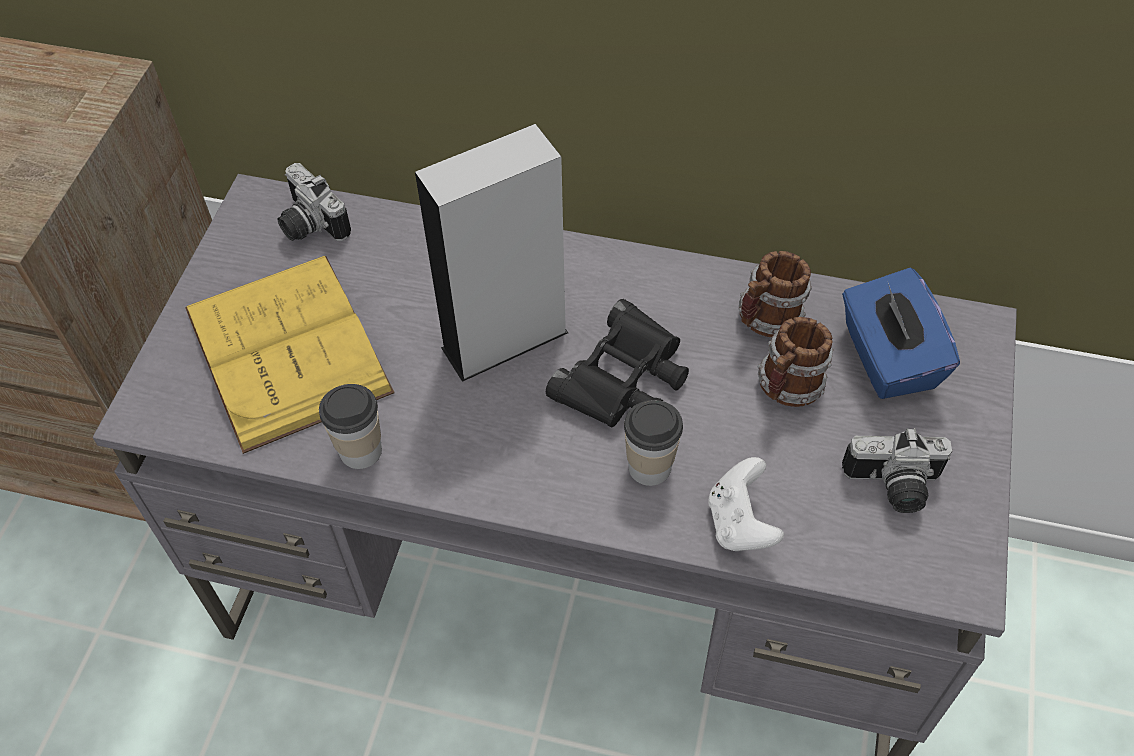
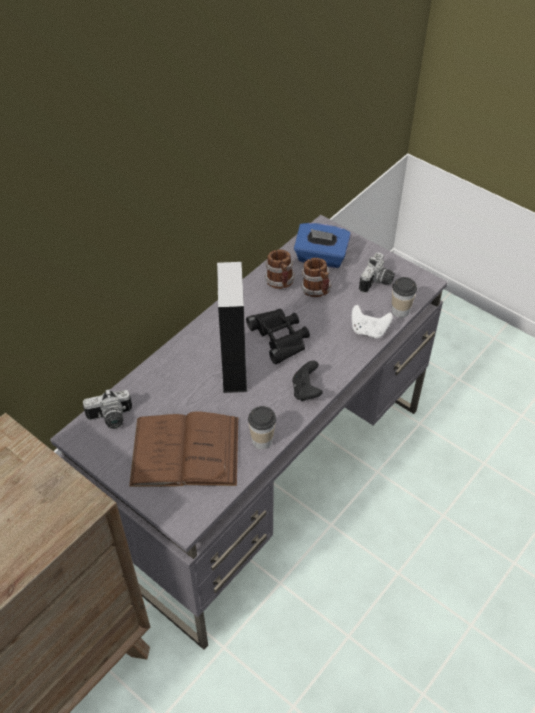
camera: 65 degrees left, 5 degrees down
(287, 350) = (185, 451): yellow book -> brown book
(515, 474) = (306, 390): none -> black game controller
(649, 467) = (328, 347): cup -> cup (400, 310)

